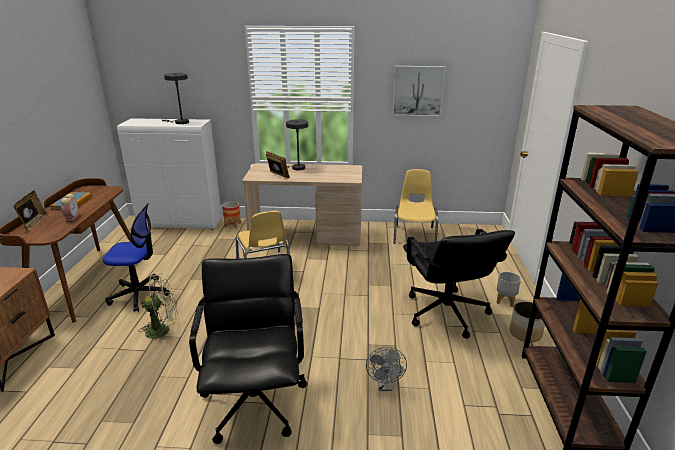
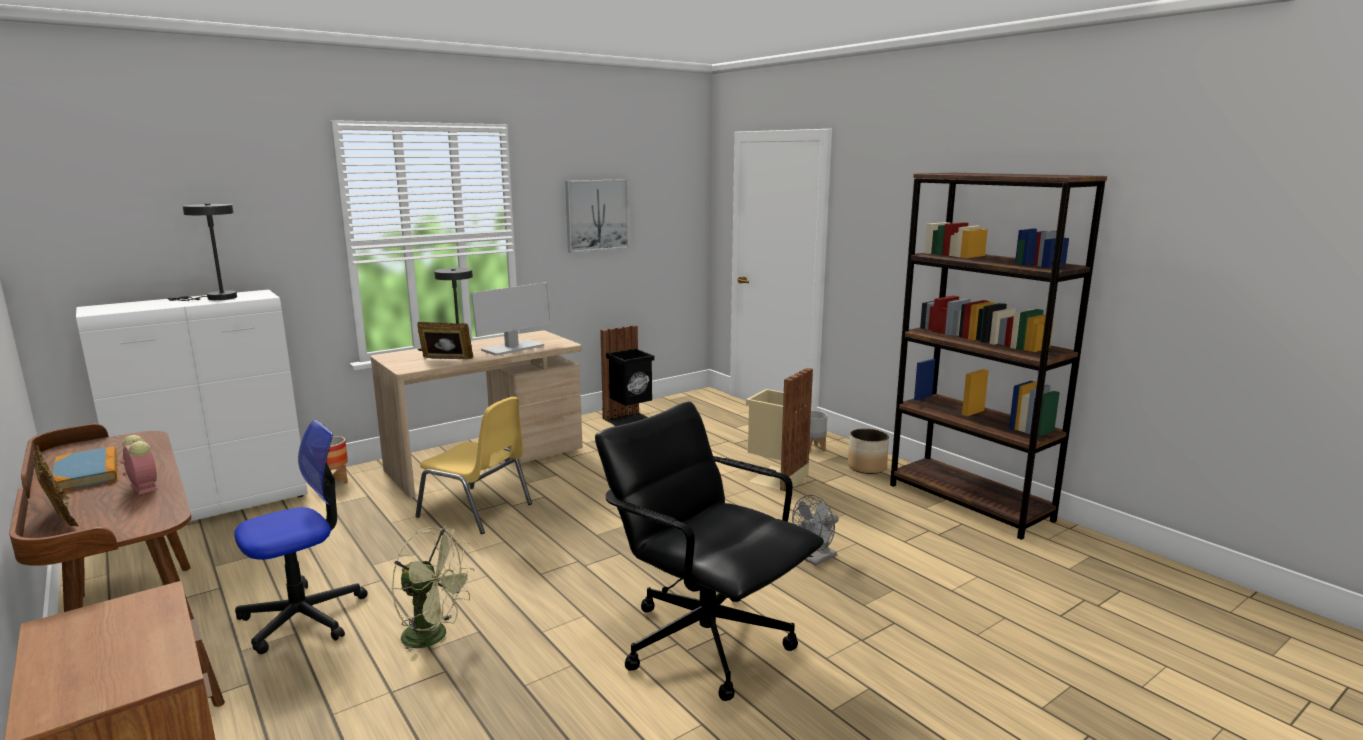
camera: 40 degrees left, 10 degrees down
(163, 330) = (434, 637): green fan -> green fan turned 75 degrees clockwise
(321, 176) = (512, 348): none -> monitor
(385, 386) = (816, 560): grey fan -> grey fan turned 90 degrees clockwise
(414, 235) = (629, 420): yellow chair -> black trash can
(446, 313) = (775, 478): black office chair -> beige trash can

